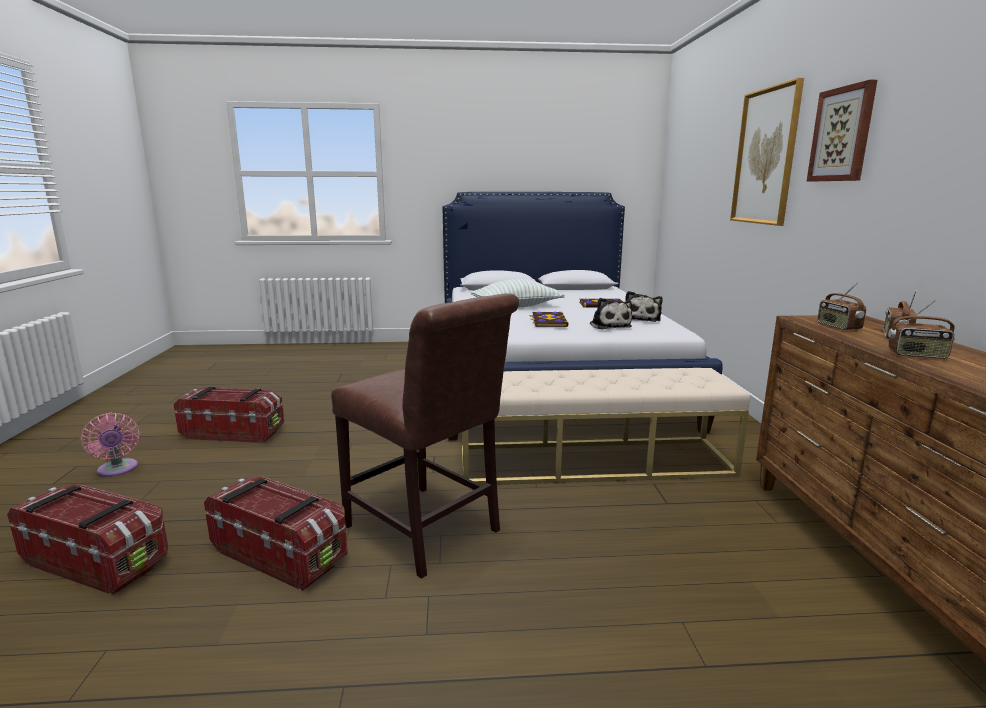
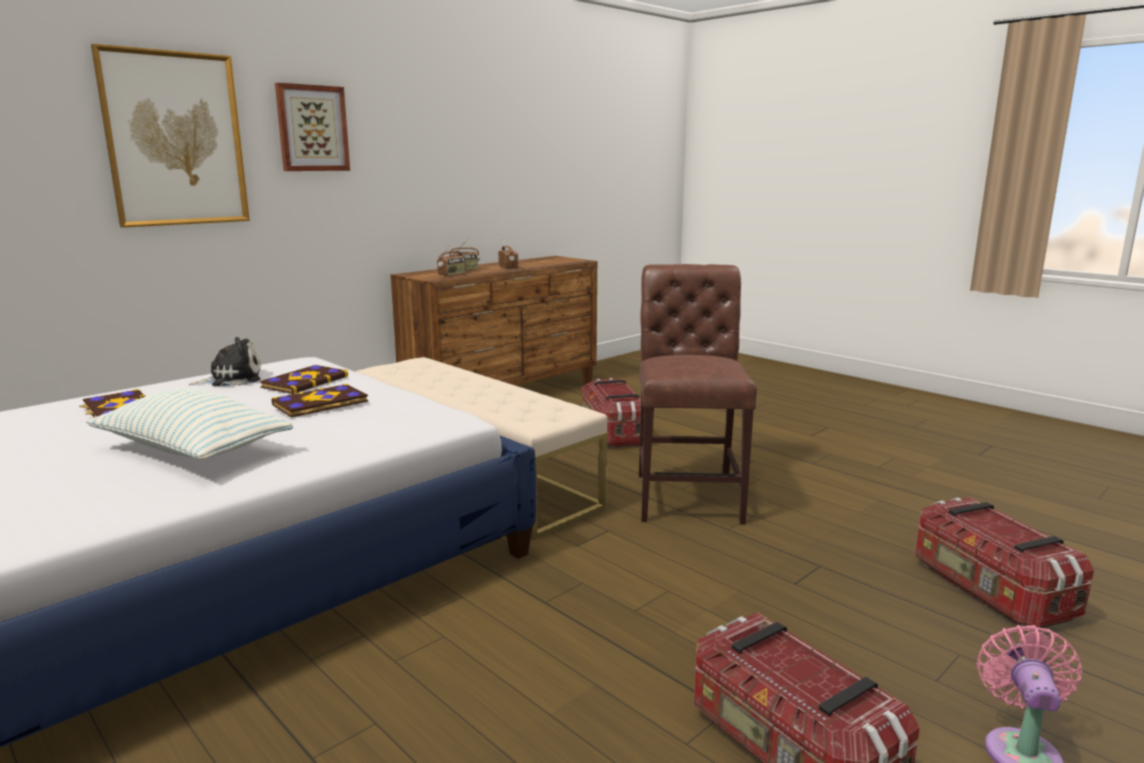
camera: 130 degrees left, 0 degrees up
(281, 554) = (812, 527): storage box -> storage box (612, 432)
(609, 326) = (304, 382): plush toy -> book

